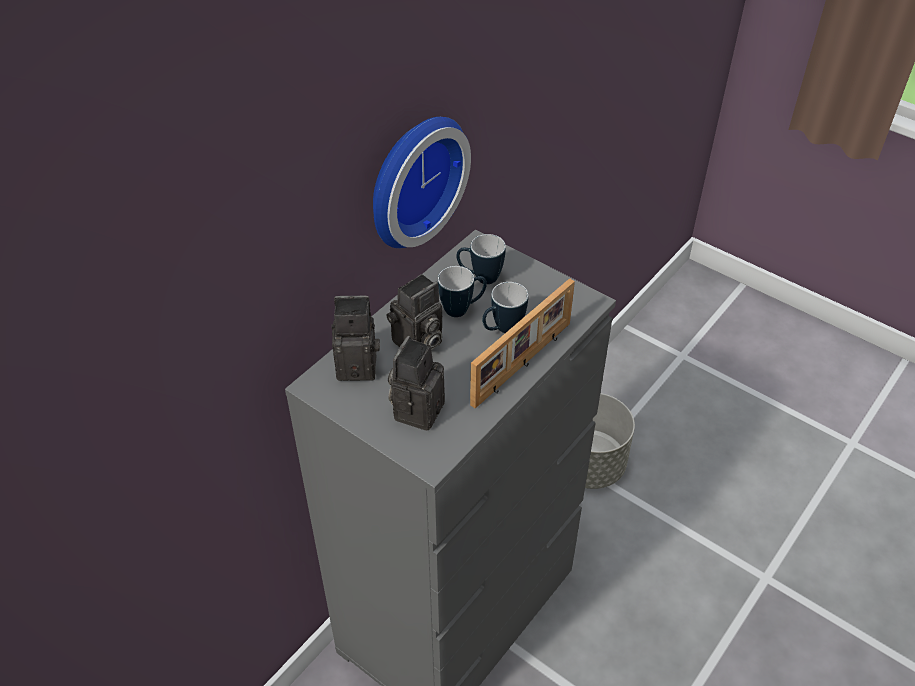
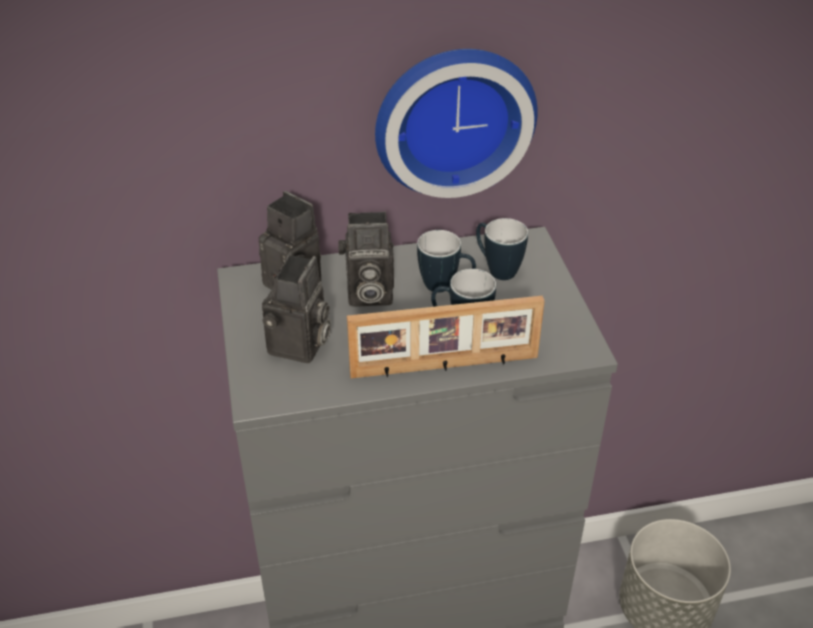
camera: 40 degrees right, 5 degrees down
(417, 408) = (300, 347): camera -> camera turned 135 degrees clockwise

